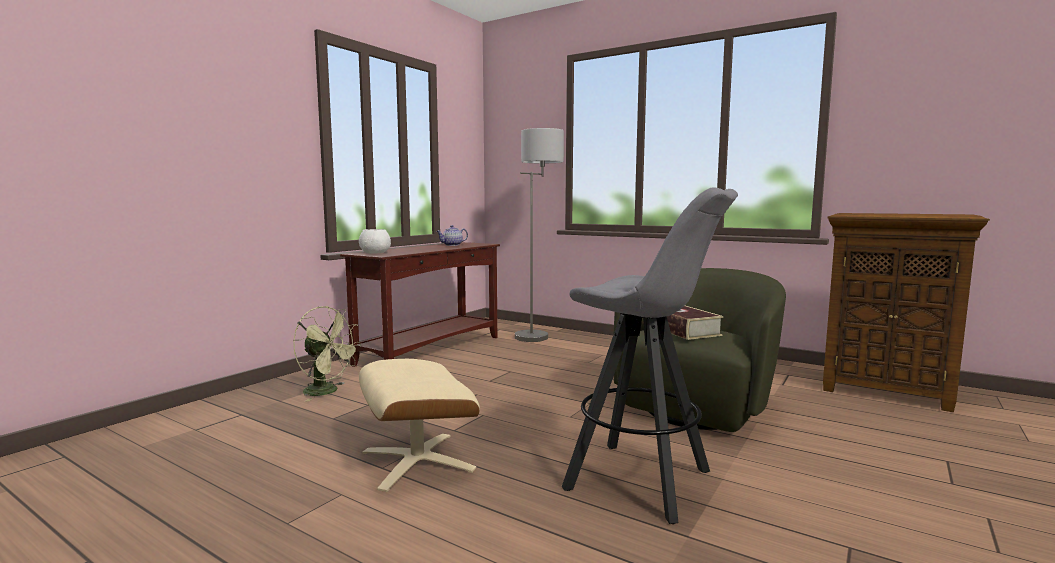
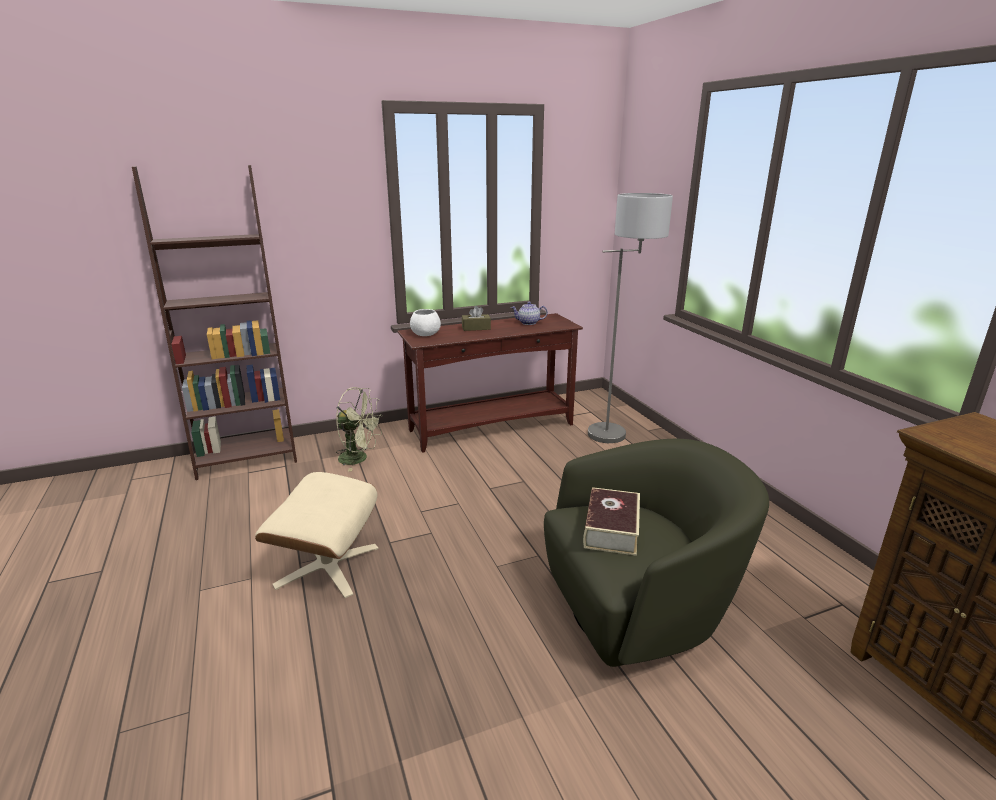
camera: 35 degrees right, 15 degrees up
(174, 420) = (247, 458): none -> brown bookcase
(327, 392) = (359, 459): green fan -> green fan turned 45 degrees counterclockwise
(414, 248) = (476, 328): none -> brown tissue box
(642, 481) = (450, 678): grey stool -> none

